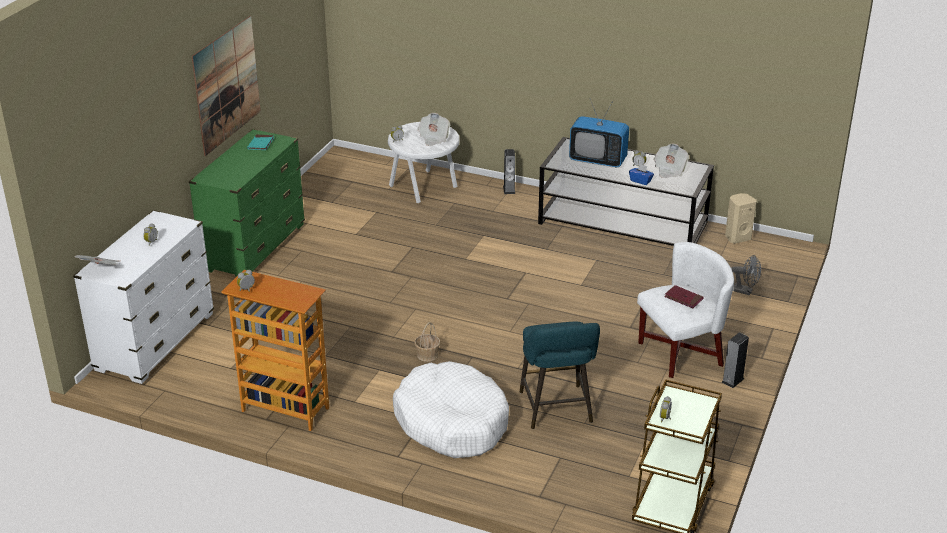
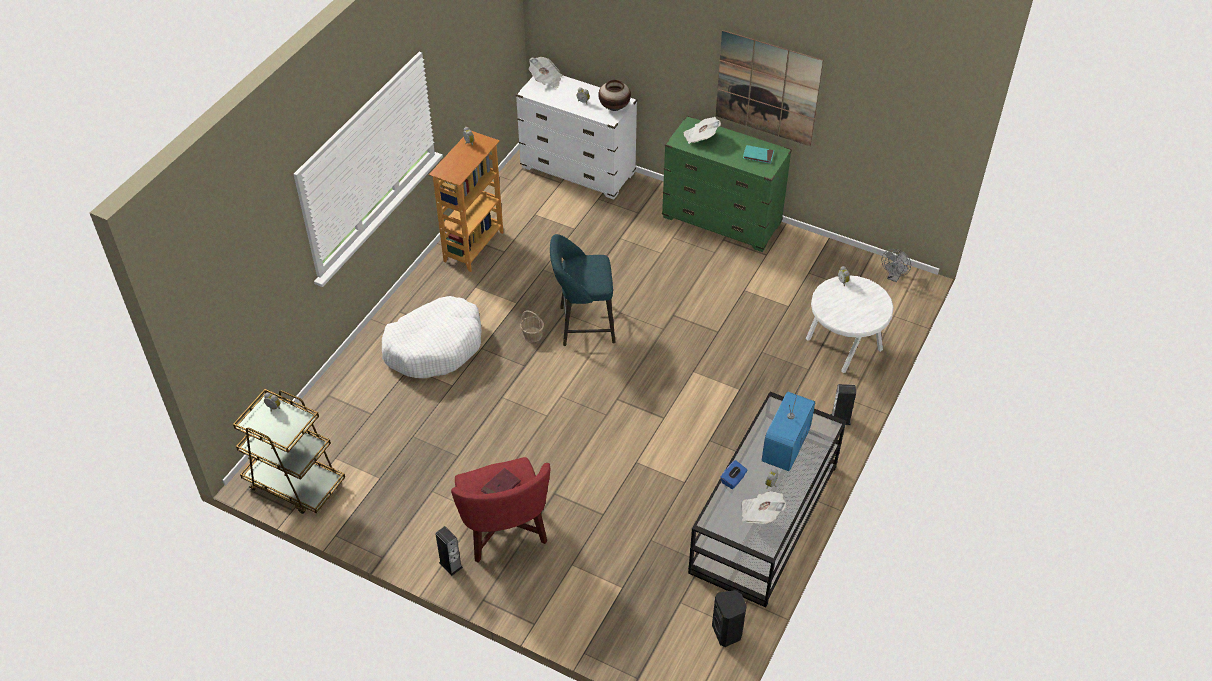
camera: 95 degrees right, 15 degrees up
(165, 222) = (614, 107): none -> vase
(433, 138) = (850, 311): newspaper -> newspaper (700, 137)
(556, 410) = (434, 418): turquoise stool -> turquoise stool (583, 325)
(681, 353) = (503, 529): white armchair -> red armchair
(737, 237) = (727, 632): beige speaker -> black speaker
(745, 291) = (609, 613): grey fan -> grey fan (894, 277)

